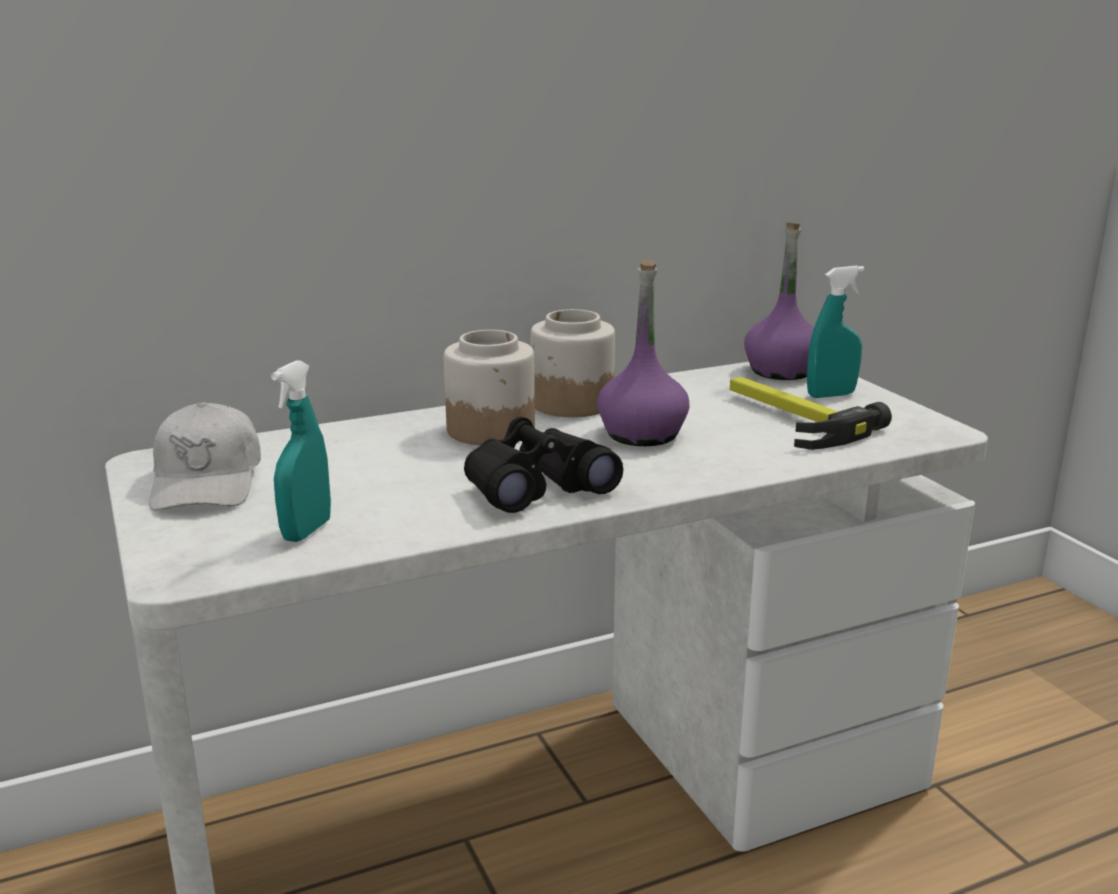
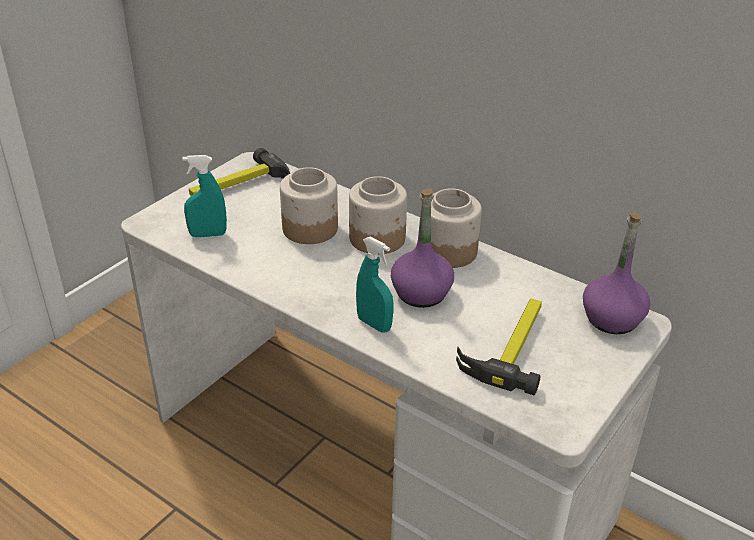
camera: 60 degrees right, 15 degrees up
(207, 482) = (240, 187): white cap -> hammer
(407, 460) = (311, 228): none -> jar
(536, 487) = (309, 281): black binoculars -> none
(831, 395) = (583, 355): turquoise spray bottle -> turquoise spray bottle (374, 324)

